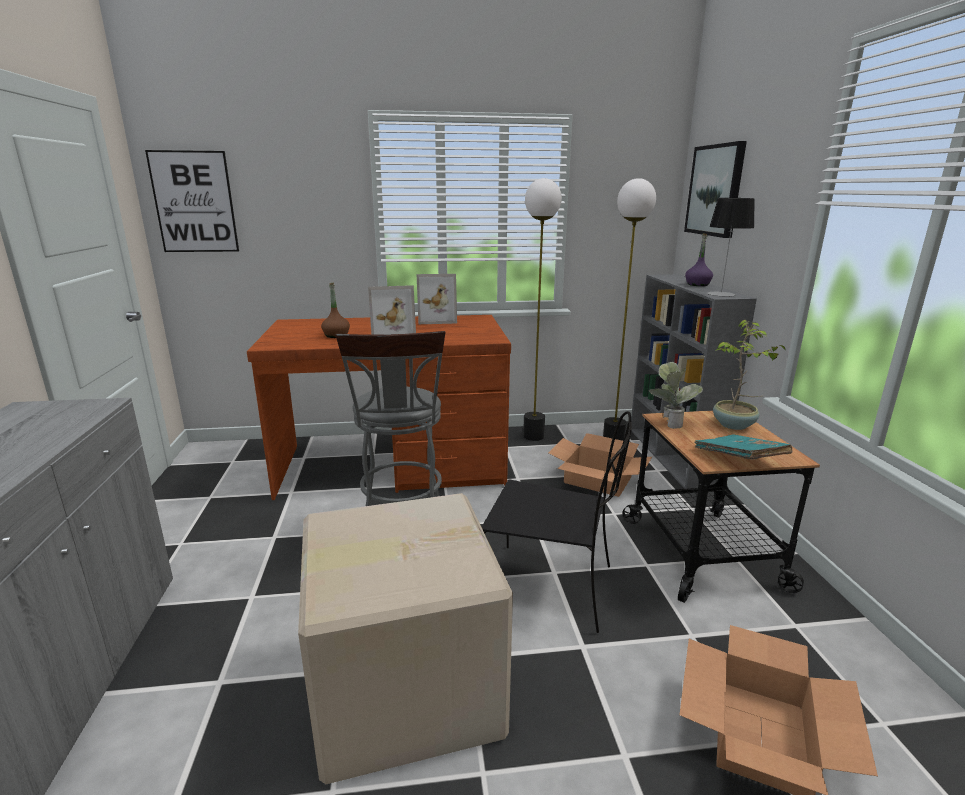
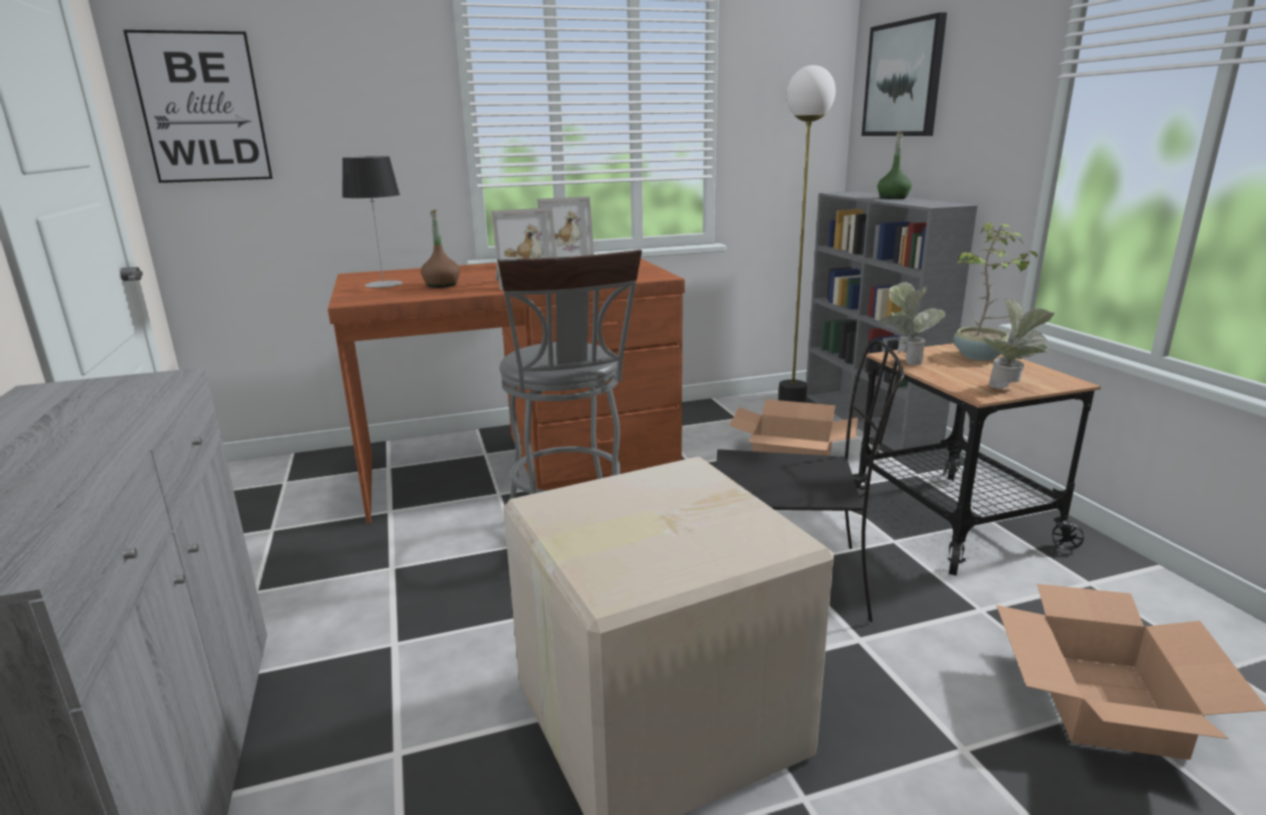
camera: 10 degrees left, 0 degrees up
(534, 436) = (689, 413): floor lamp -> none
(697, 284) = (893, 198): purple bottle -> green bottle
(721, 294) = (932, 204): table lamp -> table lamp (383, 284)
(739, 459) = (1010, 388): turquoise book -> potted plant

